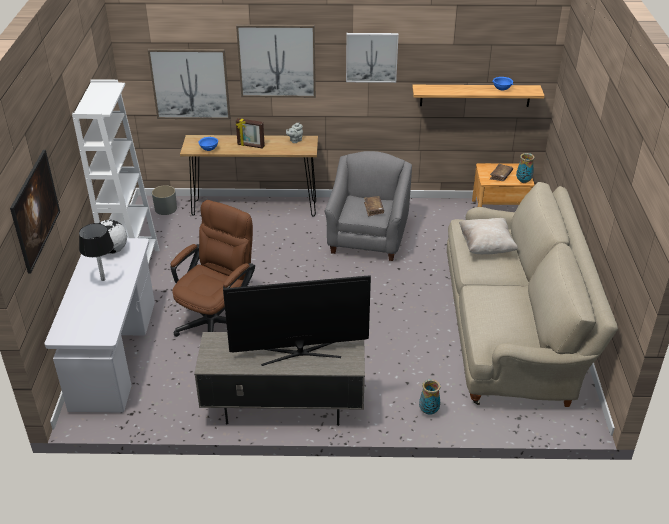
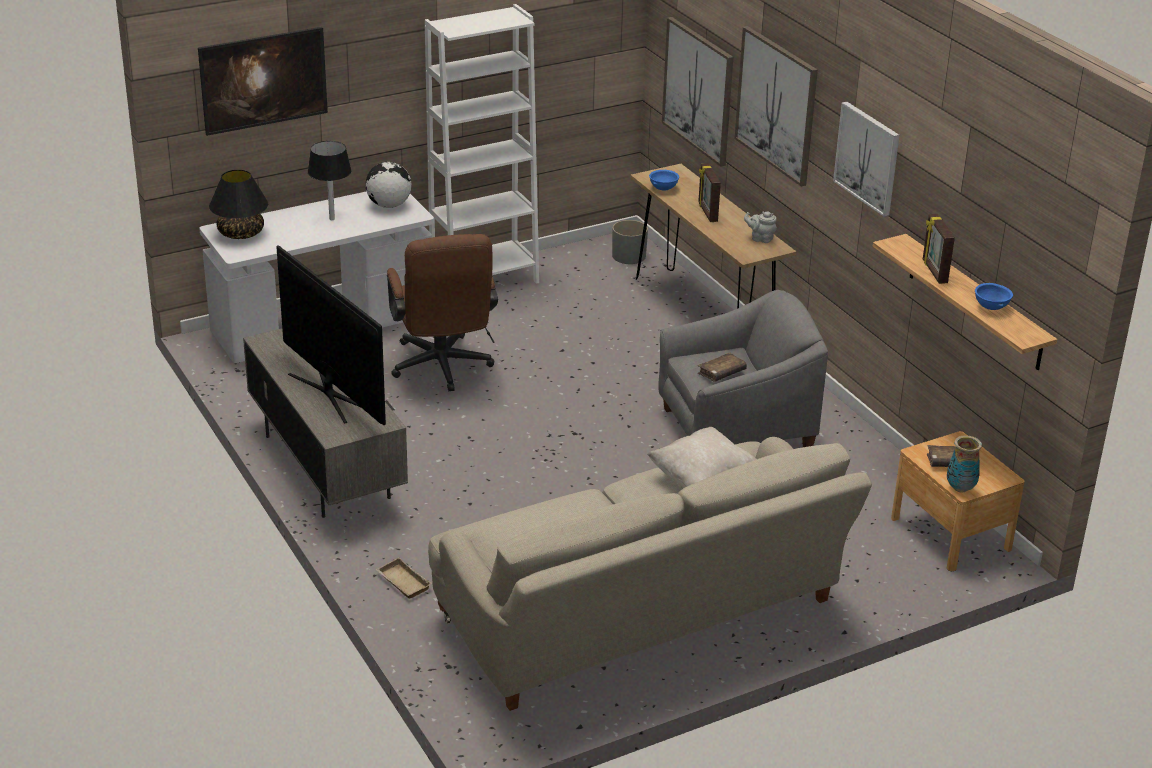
camera: 60 degrees right, 5 degrees down
(77, 326) = (240, 233): none -> black table lamp
(217, 319) = (442, 369): brown office chair -> brown office chair turned 75 degrees clockwise
(428, 411) = (401, 582): vase -> beige tray
(457, 90) = (934, 272): none -> picture frame

